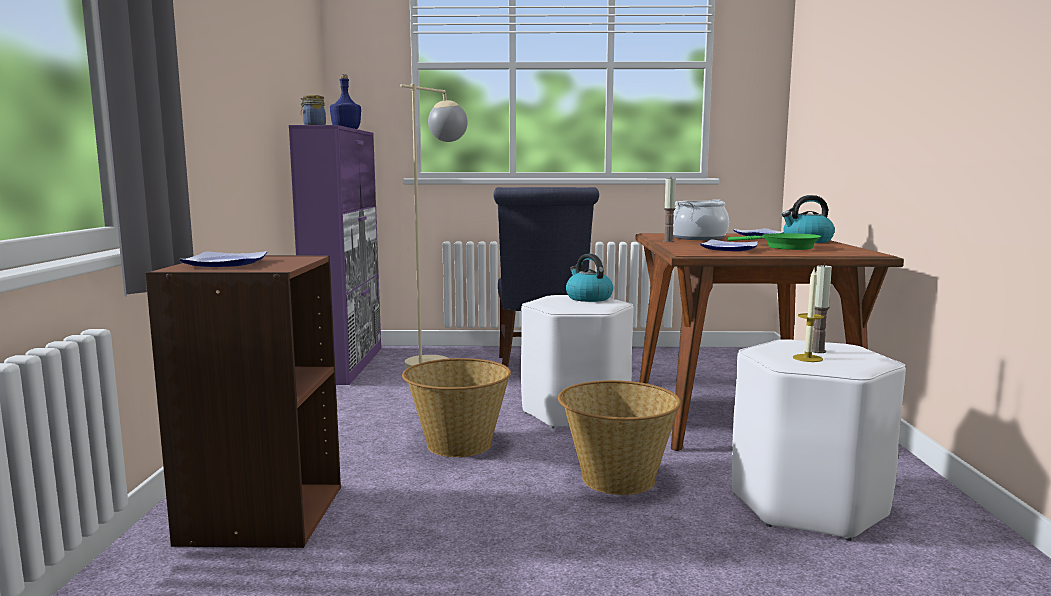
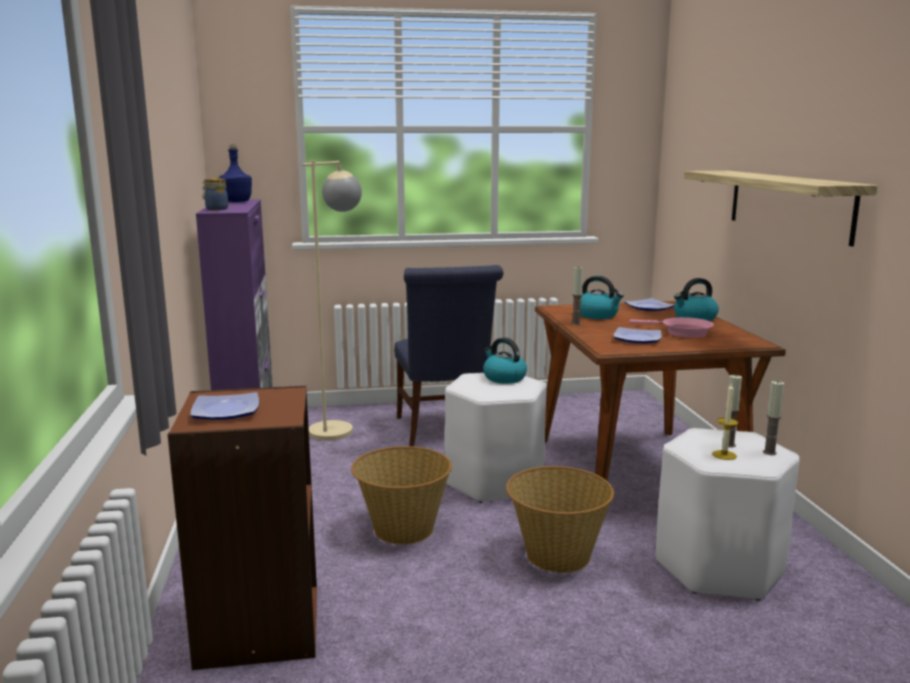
camera: 10 degrees left, 5 degrees up
(698, 238) = (598, 315): cooking pot -> kettle
(784, 247) = (682, 332): green frying pan -> pink frying pan
(866, 359) = (769, 452): none -> candle
(911, 99) = (788, 204): none -> shelf

